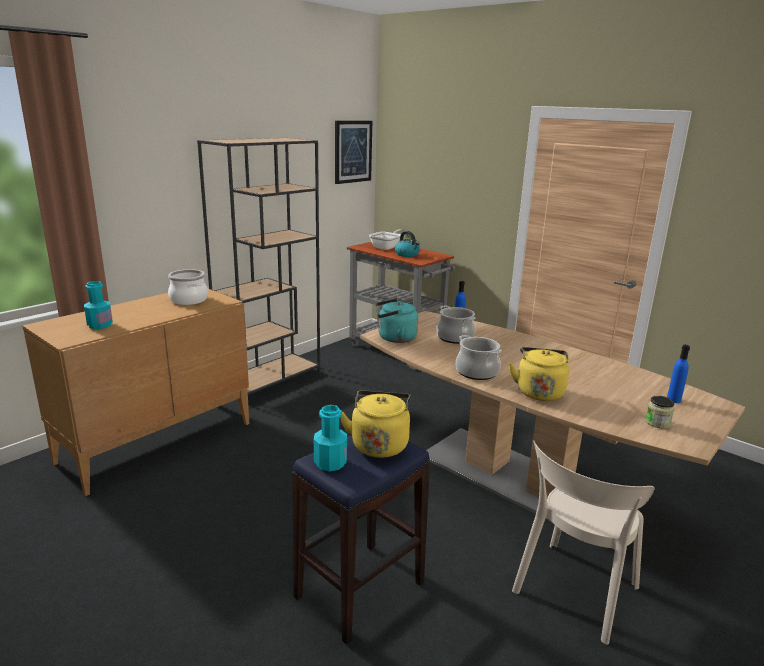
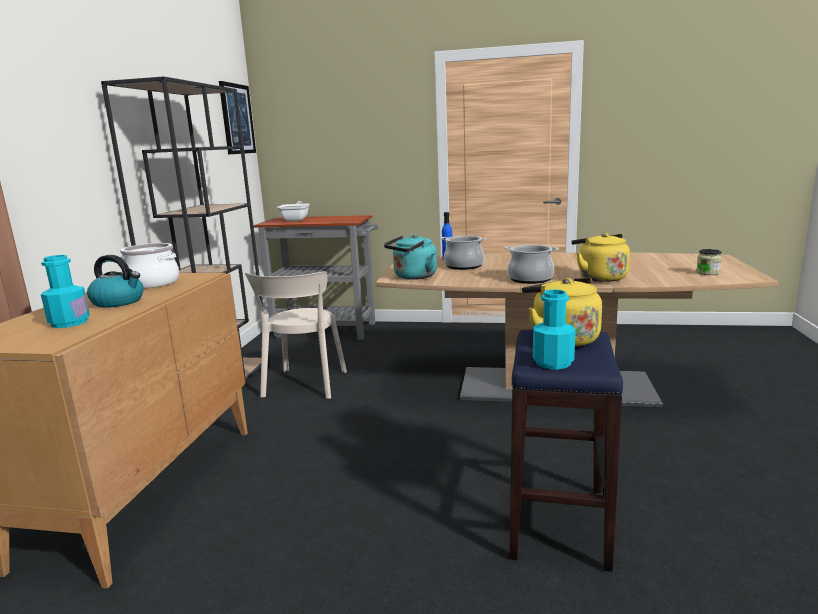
camera: 30 degrees left, 5 degrees down
(407, 254) = (328, 220): kettle -> kettle (119, 302)
(573, 593) = (704, 445): beige chair -> beige chair (304, 385)
(673, 400) = (687, 261): blue bottle -> none

